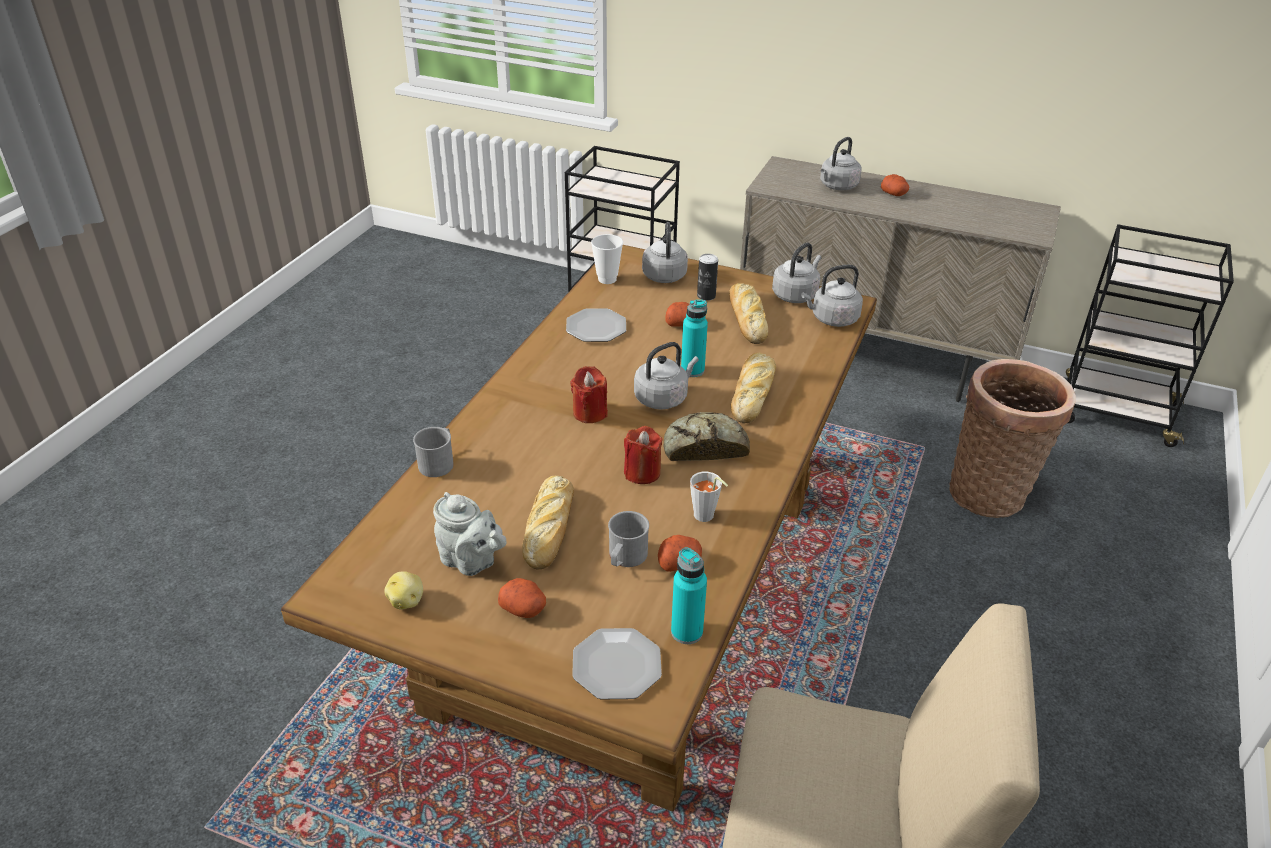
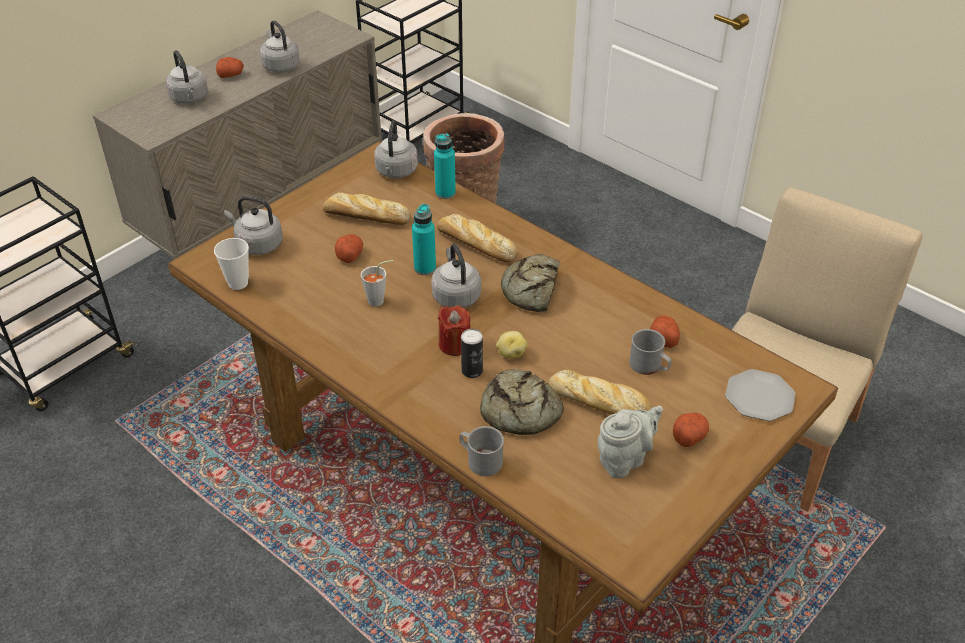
camera: 70 degrees left, 5 degrees up
(407, 601) = (660, 509): potato -> potato (511, 353)
(514, 473) = (519, 411): none -> bread
(596, 328) = (321, 310): plate -> none
(642, 472) = (550, 332): red candle -> none
(687, 632) = (735, 353): turquoise bottle -> turquoise bottle (445, 193)
(706, 296) = (313, 229): can -> can (472, 371)
(706, 518) = (619, 311): grey cup -> grey cup (379, 300)
(796, 295) = (347, 179): grey kettle -> grey kettle (280, 65)

